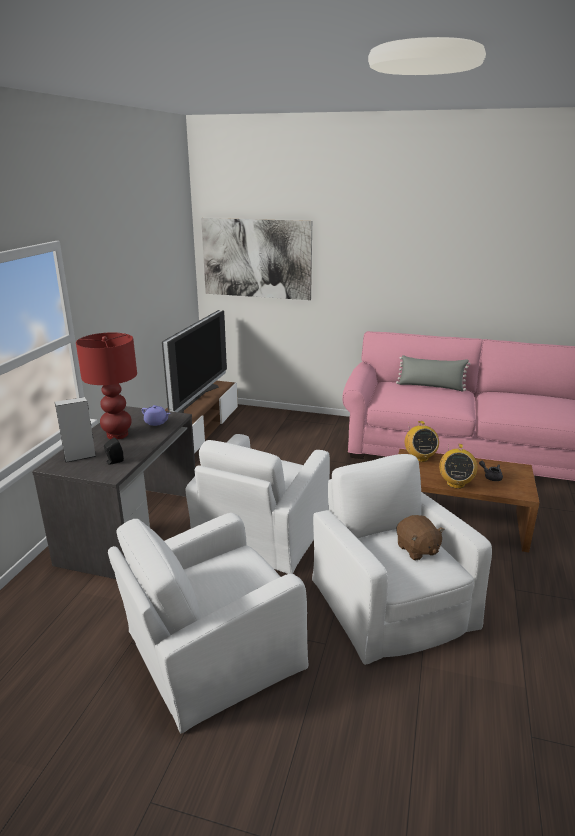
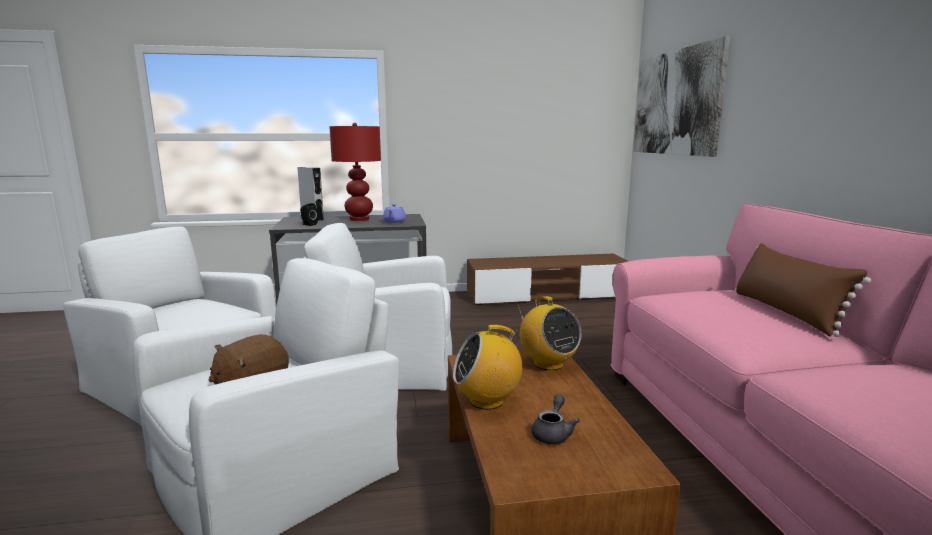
camera: 65 degrees right, 10 degrees down
(194, 400) = (558, 260): television -> none
(419, 458) = (548, 364): radio -> radio turned 90 degrees counterclockwise
(431, 386) = (785, 312): grey pillow -> brown pillow

